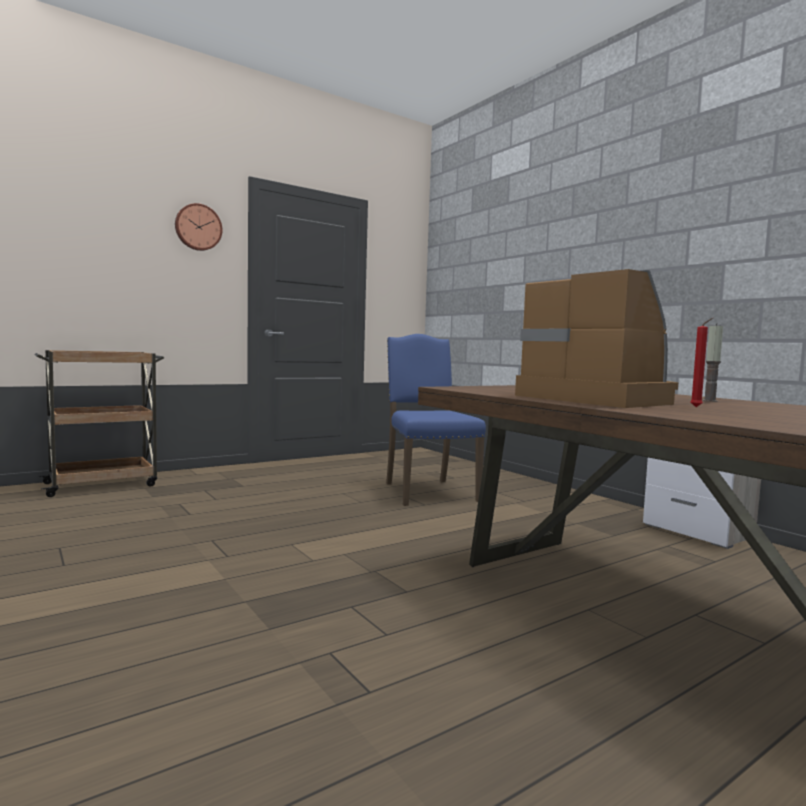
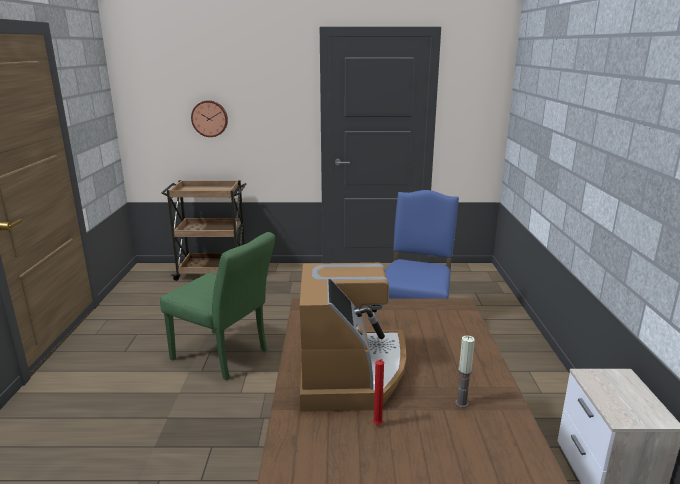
camera: 35 degrees right, 15 degrees up
(198, 227) = (278, 79): wall clock -> wall clock (210, 118)
(242, 540) = (225, 356): none -> green chair

